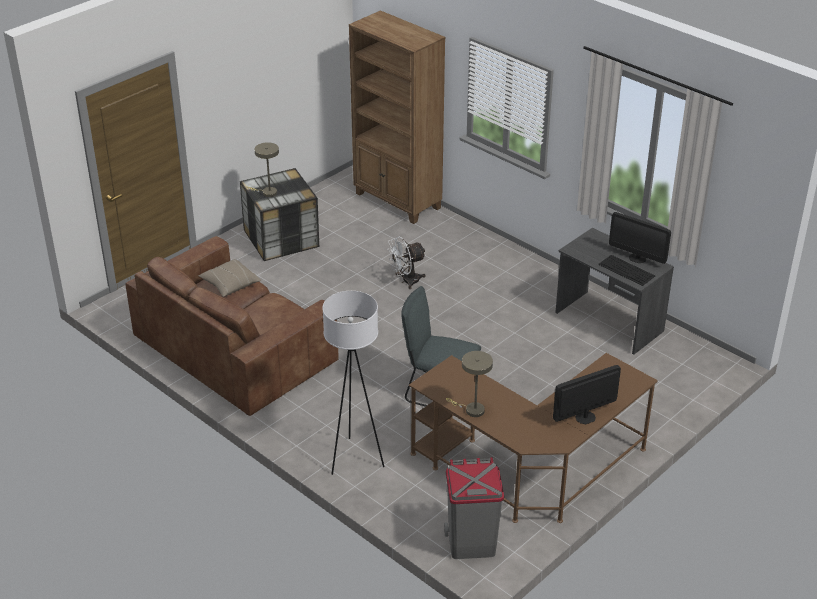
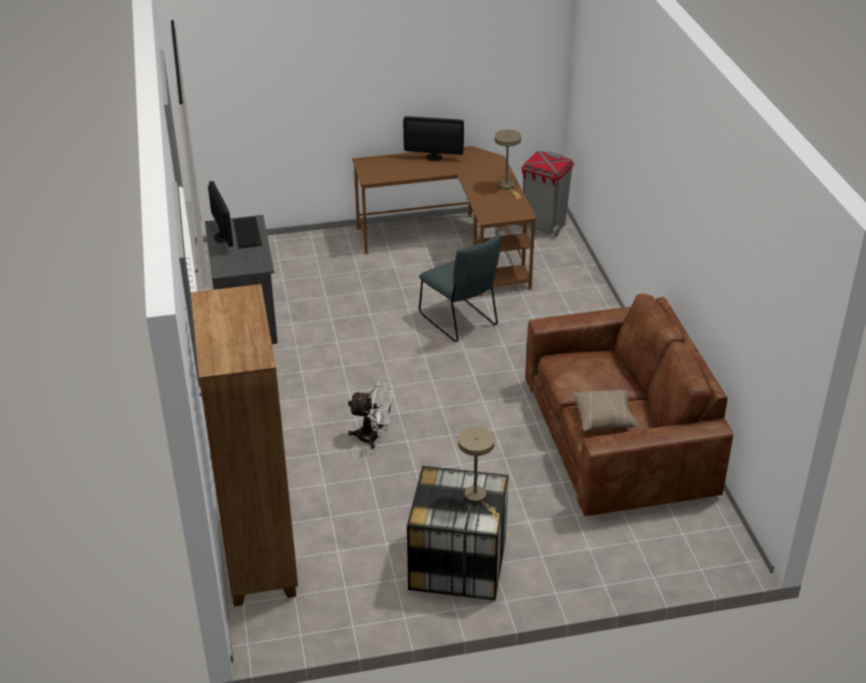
camera: 145 degrees left, 0 degrees up
(355, 459) = (579, 302): white floor lamp -> none

